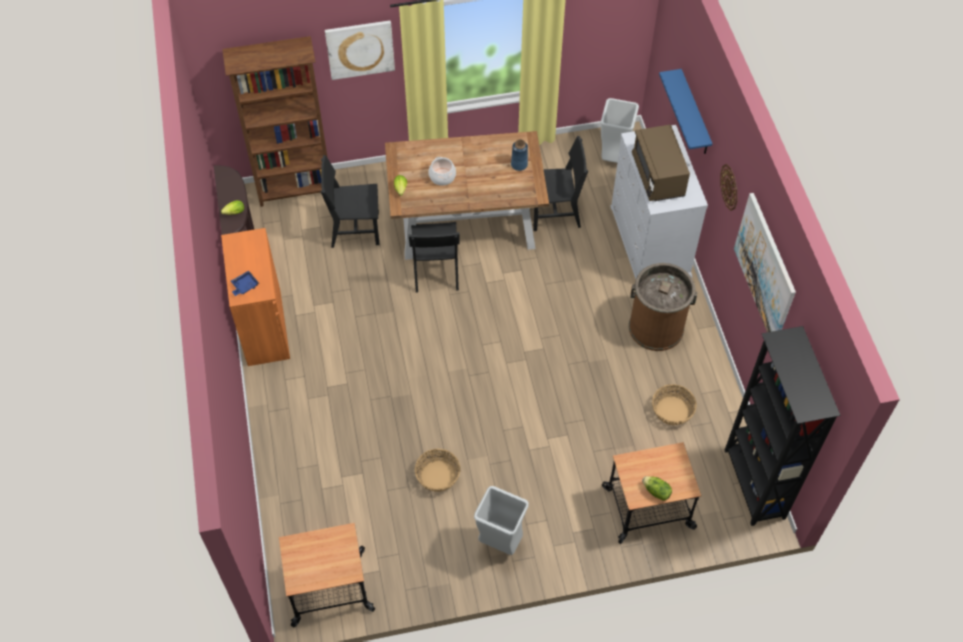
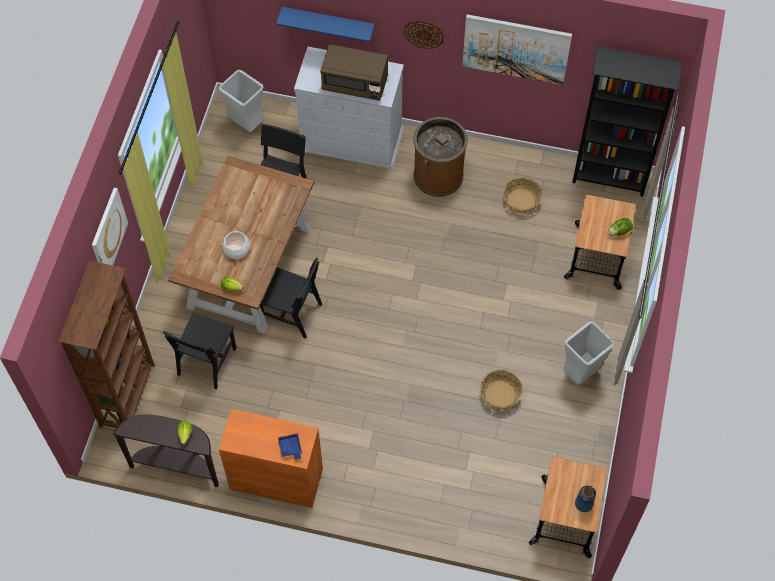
camera: 65 degrees left, 5 degrees up
(519, 164) = (258, 184): blue vase -> blue vase (583, 504)

